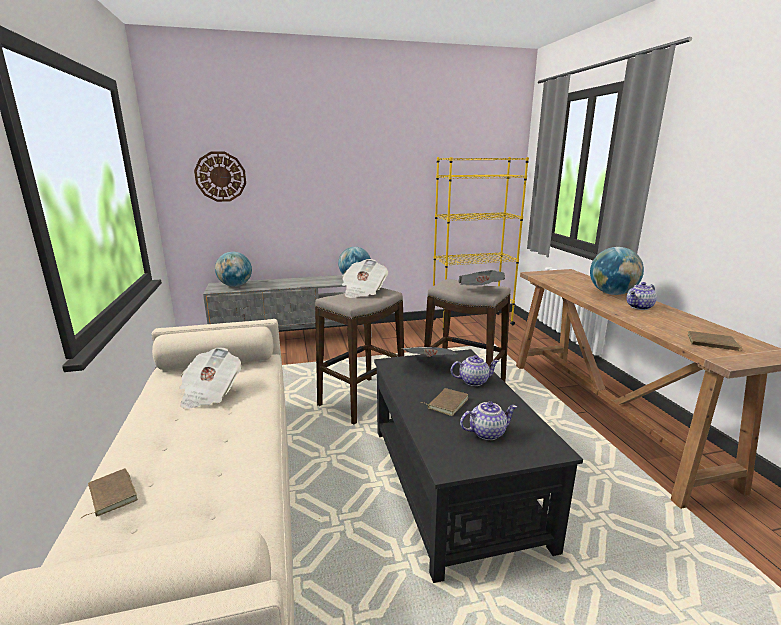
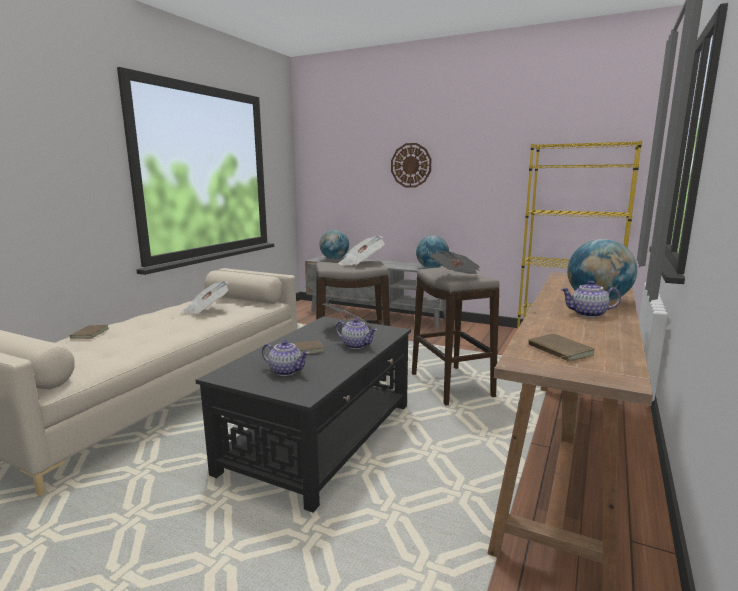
camera: 40 degrees right, 5 degrees down
(220, 176) = (338, 168): wall clock -> wall clock (411, 165)

